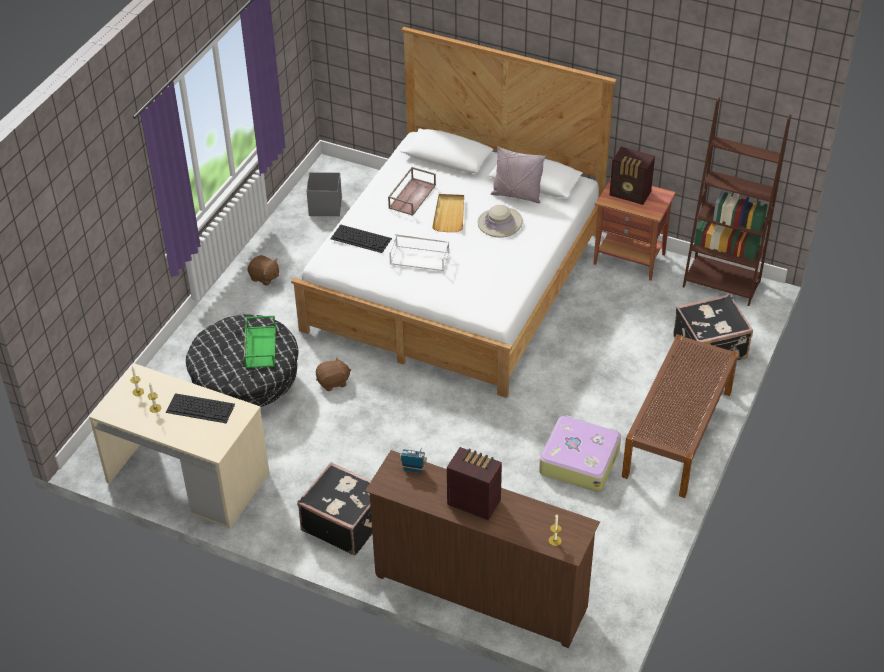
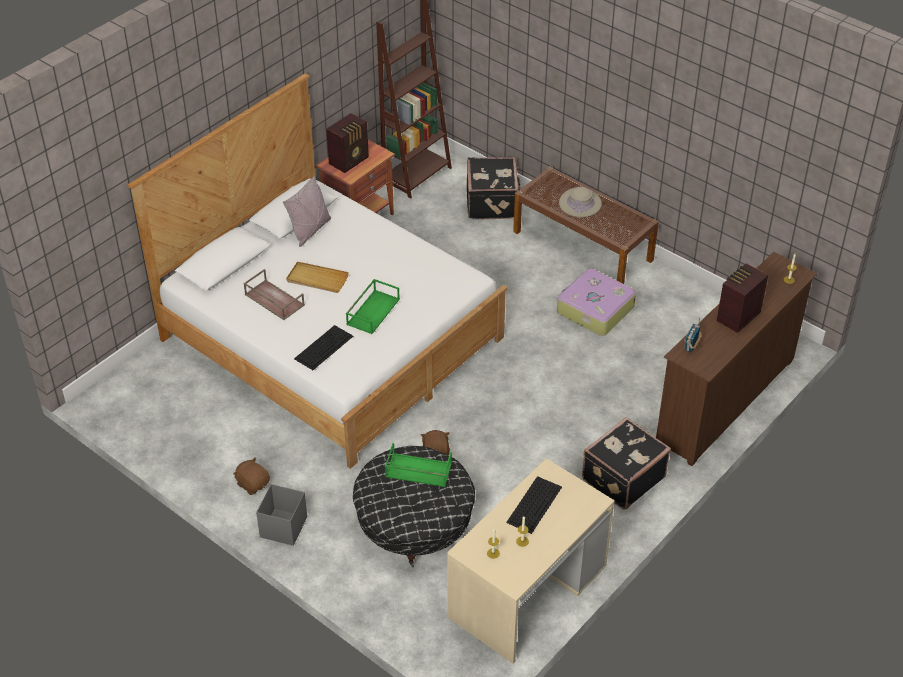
camera: 75 degrees left, 0 degrees up
(264, 277) = (253, 484): brown plush toy -> brown plush toy turned 90 degrees counterclockwise
(325, 207) = (162, 415): grey storage box -> grey storage box (283, 528)
(420, 258) = (373, 311): white tray -> green tray
(500, 223) = (346, 249): beige hat -> beige hat (580, 204)

